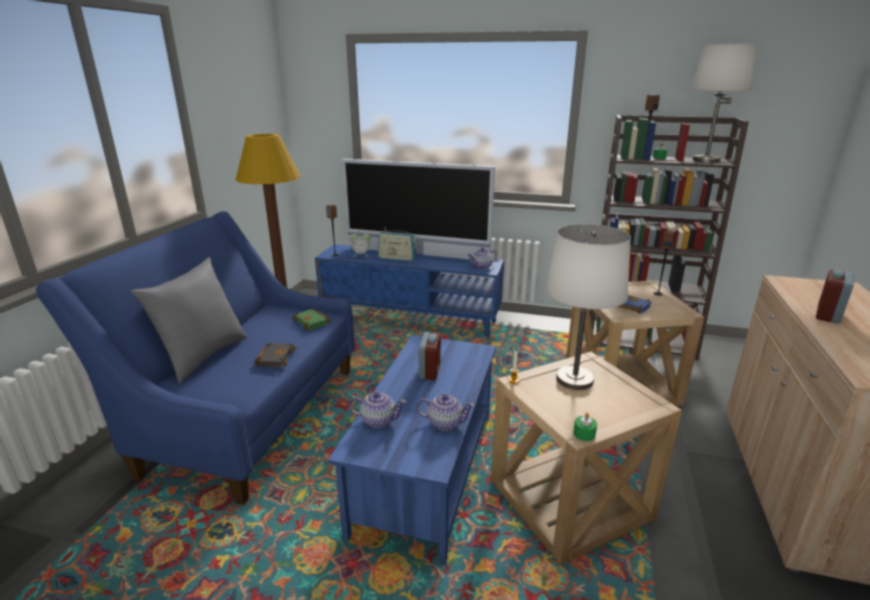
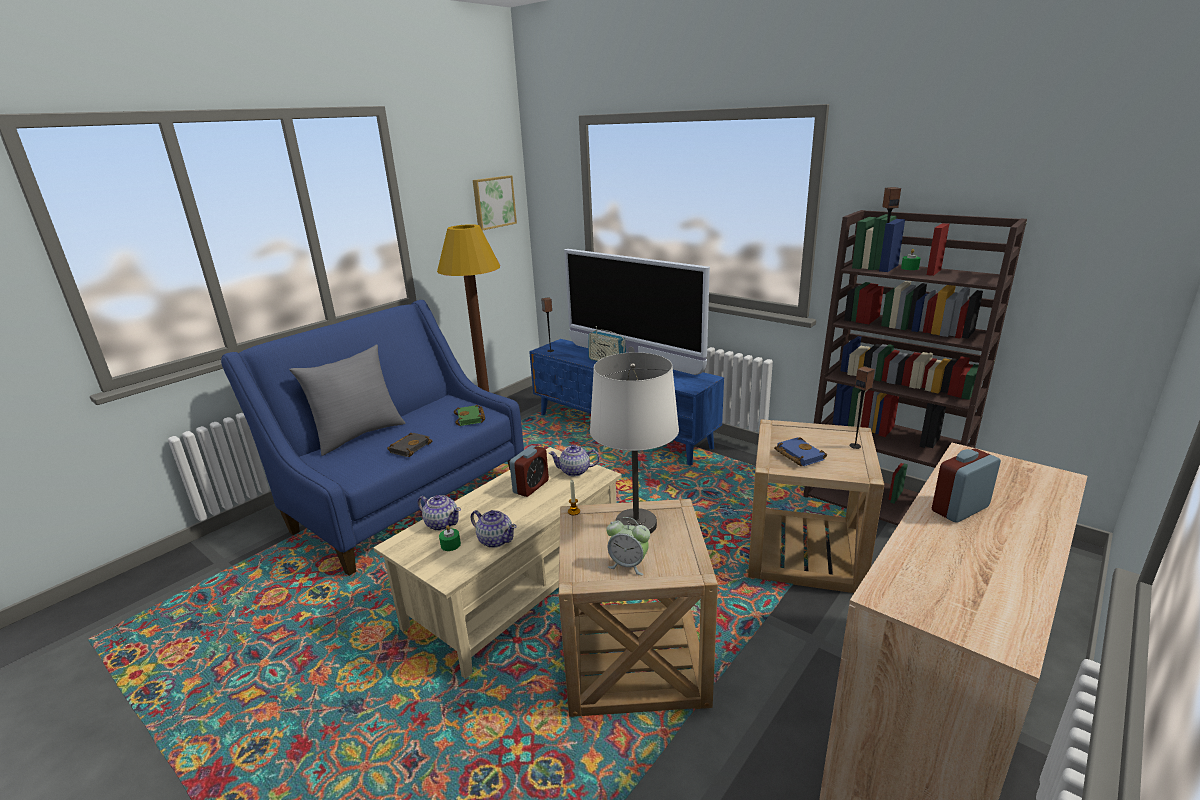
camera: 25 degrees right, 0 degrees up
(260, 116) = (493, 202): none -> picture
(361, 255) = (575, 353): alarm clock -> alarm clock (628, 565)
(426, 470) = (516, 588): blue coffee table -> beige coffee table
(482, 266) = (689, 382): teapot -> teapot (575, 471)
(584, 434) = (583, 580): green candle -> green candle (450, 545)
(706, 160) = (969, 276): white table lamp -> none

